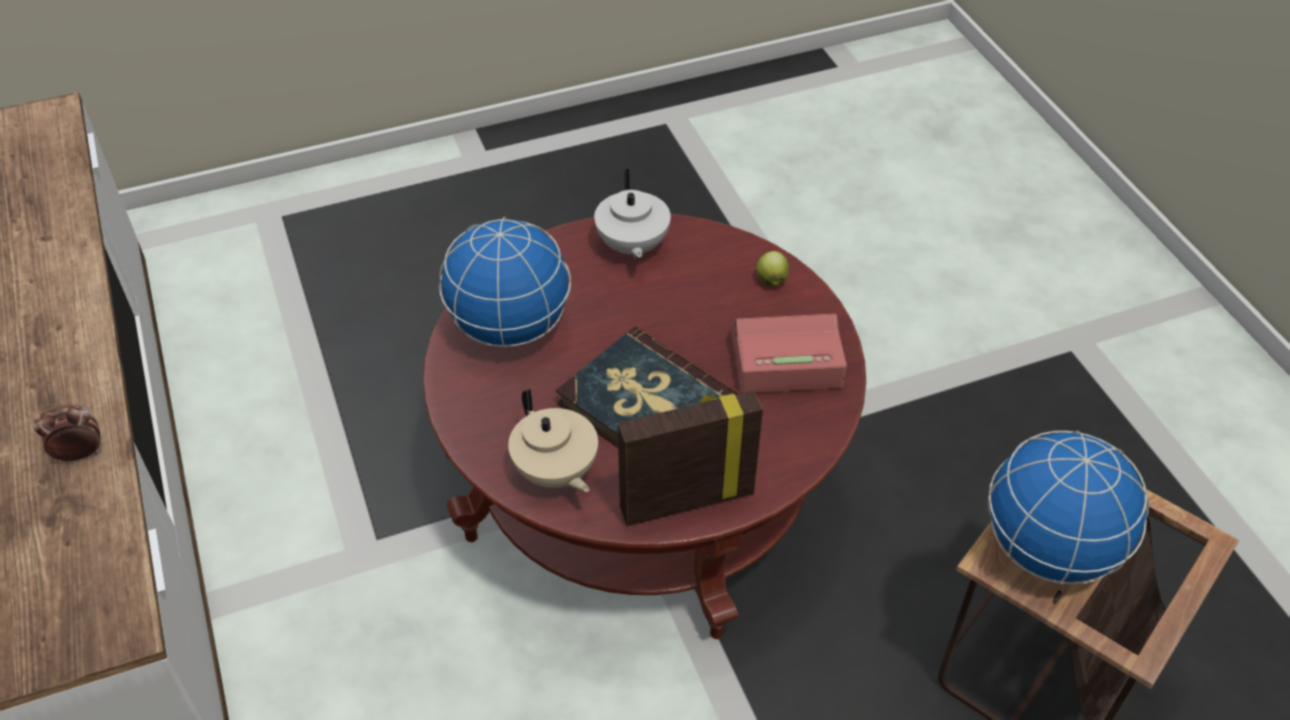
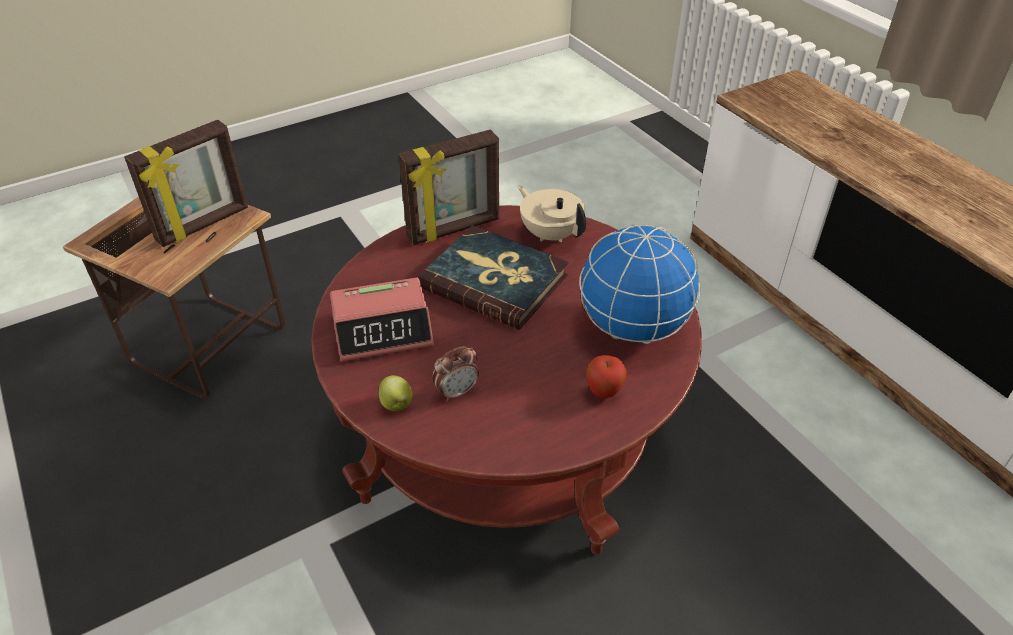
camera: 170 degrees right, 5 degrees down
(80, 454) = (857, 157): alarm clock -> alarm clock (457, 392)
(570, 266) = (603, 392): none -> apple
(632, 246) = (548, 424): white teapot -> none
(1049, 550) = (203, 225): globe -> picture frame

